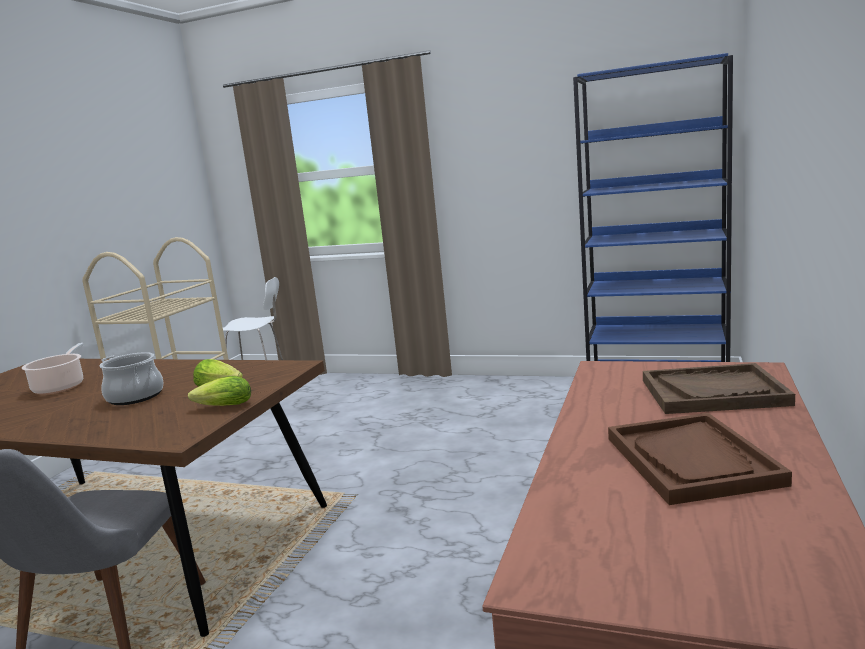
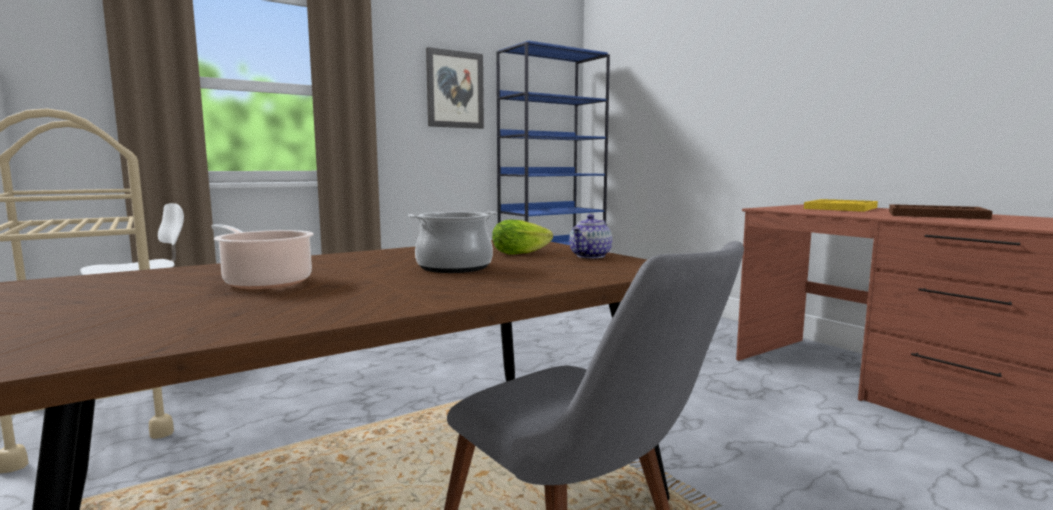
camera: 55 degrees left, 5 degrees down
(221, 407) = (590, 256): lettuce -> teapot
(529, 141) = (455, 89): none -> picture
(713, 392) = (840, 208): brown tray -> yellow tray

